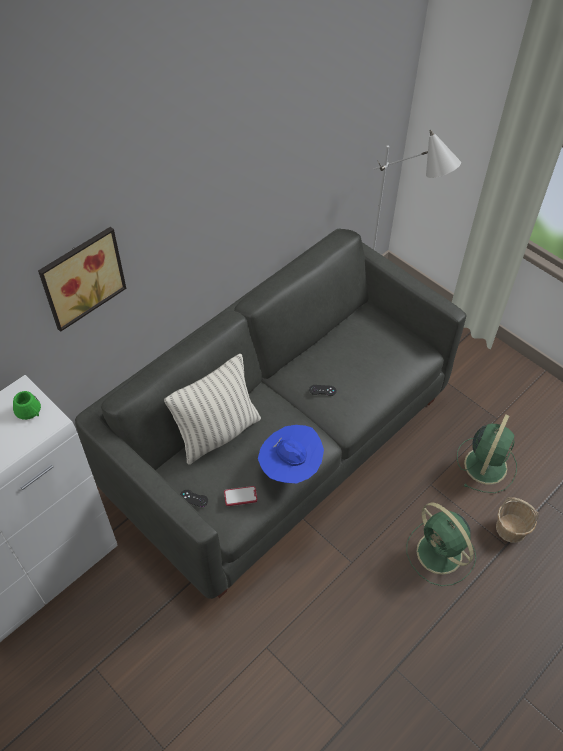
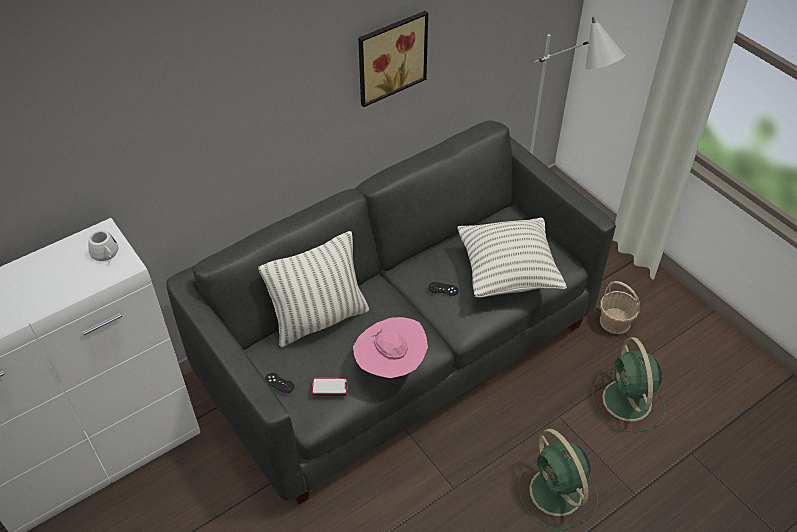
camera: 10 degrees right, 5 degrees down
(30, 412) = (106, 254): green mug -> white mug
(81, 276) = (181, 119): picture -> picture (390, 56)
(290, 467) = (391, 364): blue hat -> pink hat
(376, 368) = (507, 273): none -> pillow
(486, 464) = (627, 402): green fan -> green fan turned 135 degrees clockwise
(511, 528) = (645, 477): basket -> basket (615, 321)

